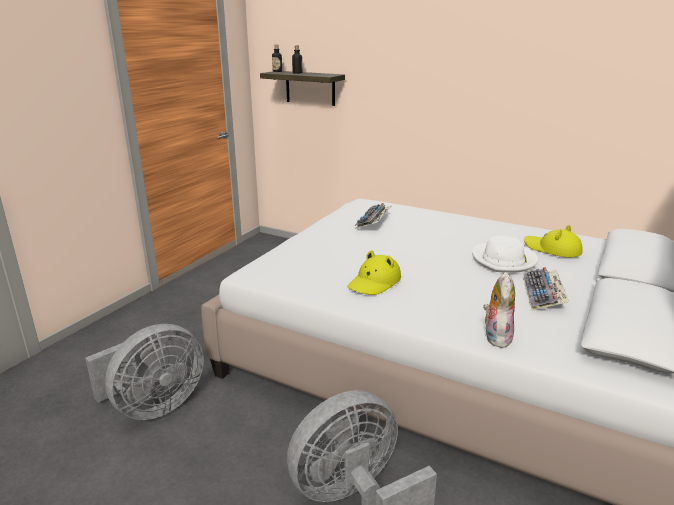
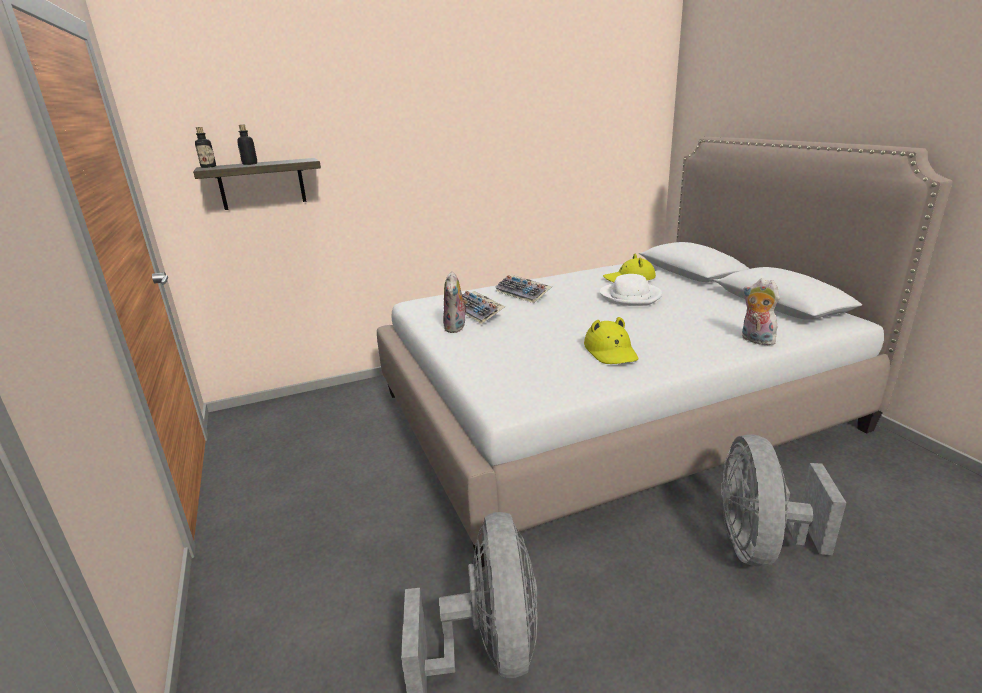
camera: 50 degrees left, 0 degrees up
(340, 225) = (456, 328): none -> plush toy
(543, 295) = (703, 306): keyboard -> keyboard (523, 294)

